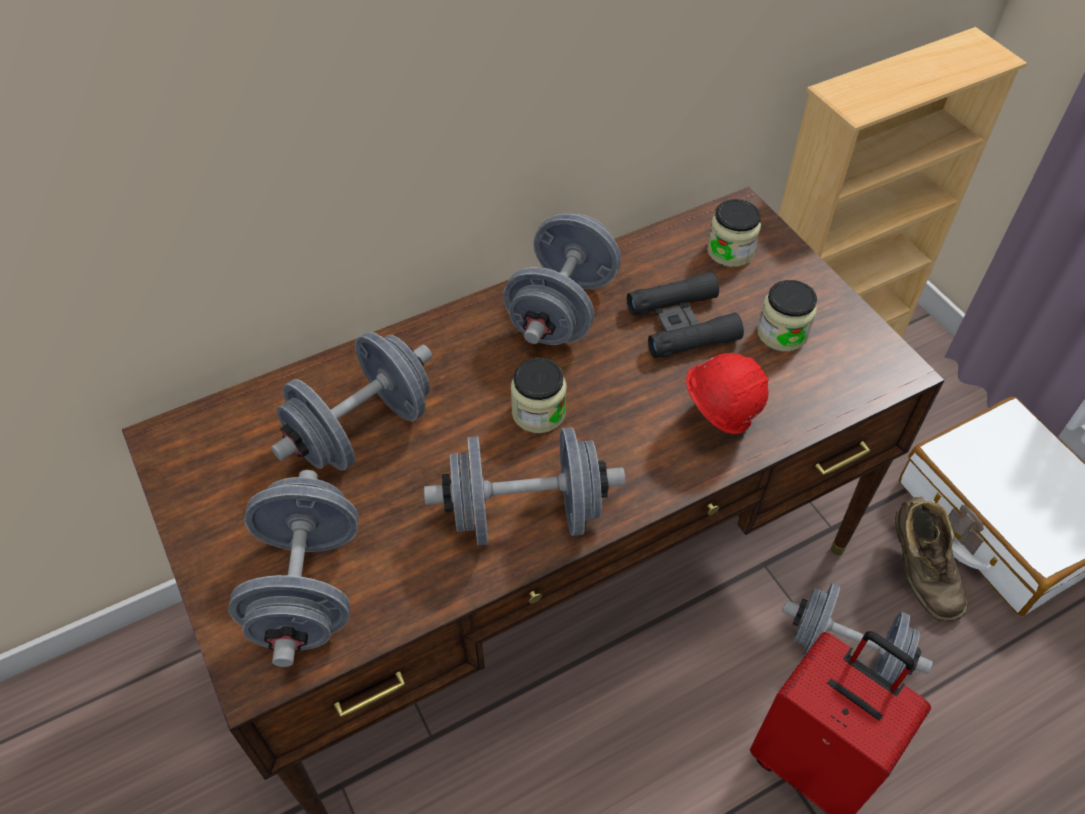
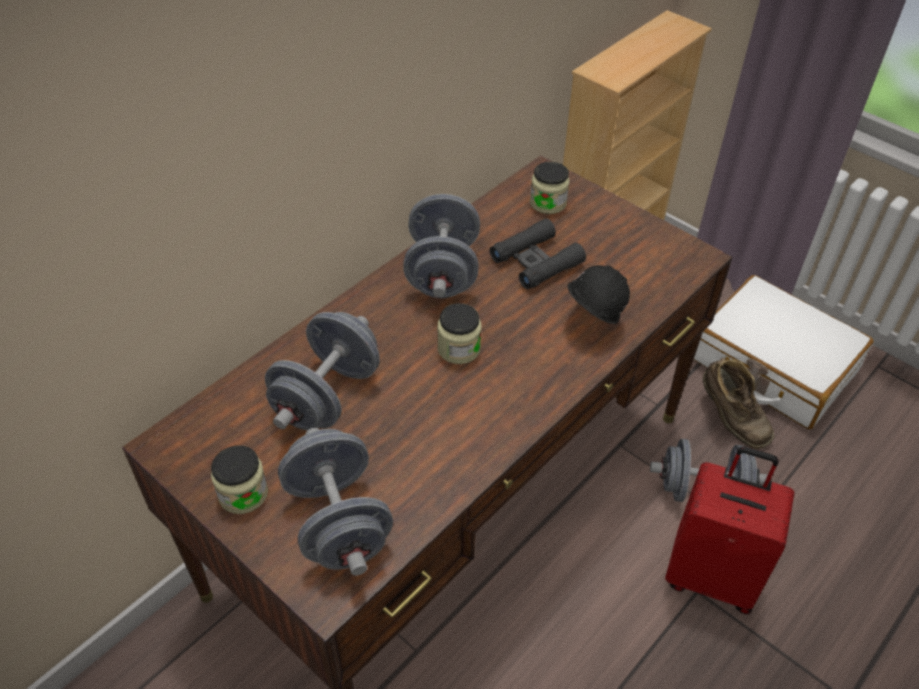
camera: 20 degrees left, 5 degrees down
(525, 514) = (482, 422): grey dumbbell -> none
(717, 420) = (591, 321): red hard hat -> black hard hat
(782, 333) = (610, 251): jar -> jar (243, 493)

